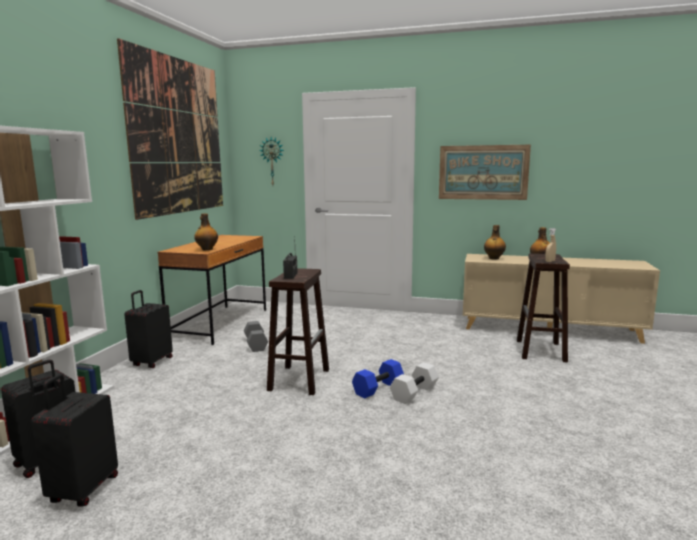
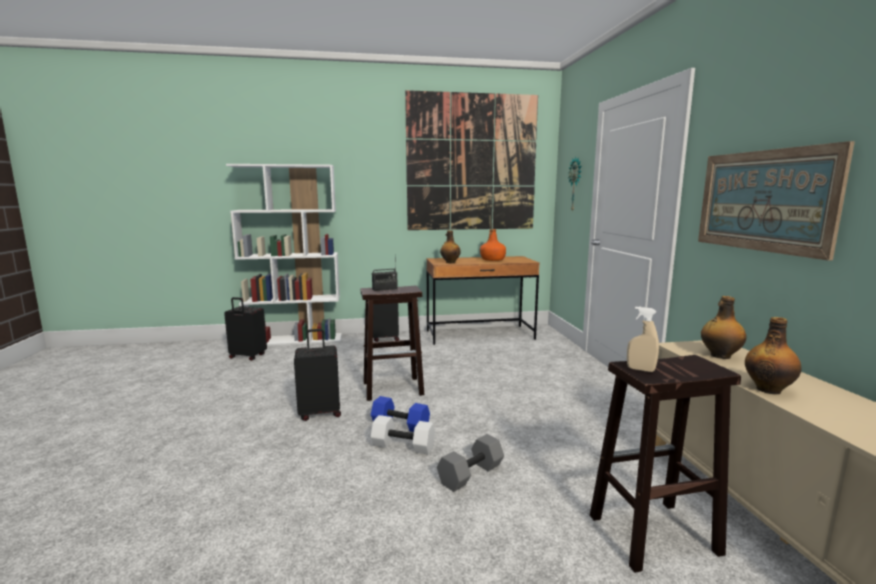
camera: 65 degrees right, 0 degrees up
(83, 490) = (219, 372): black suitcase -> black suitcase (320, 413)
(222, 241) = (492, 260): none -> orange bottle
(255, 344) = (451, 356): grey dumbbell -> grey dumbbell (470, 473)

